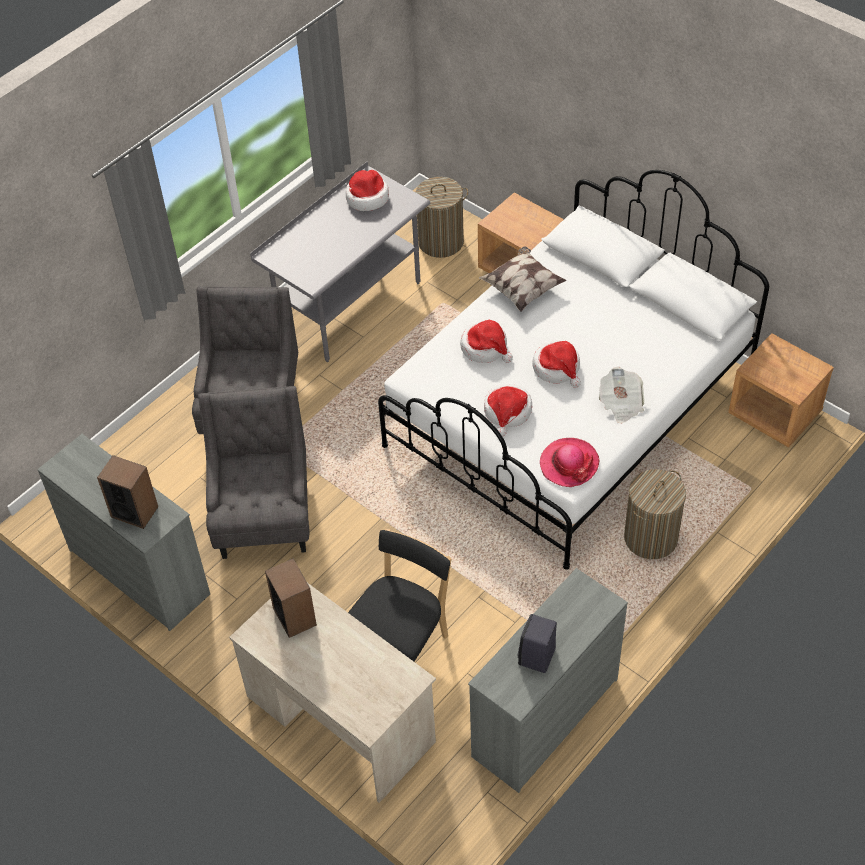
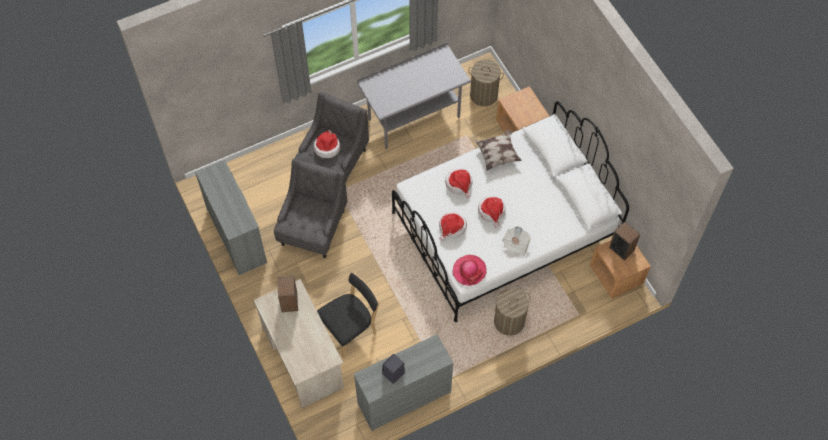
camera: 20 degrees right, 10 degrees up
(134, 511) = (232, 215): speaker -> speaker (621, 249)
(367, 197) = (437, 66): hat -> hat (327, 147)

